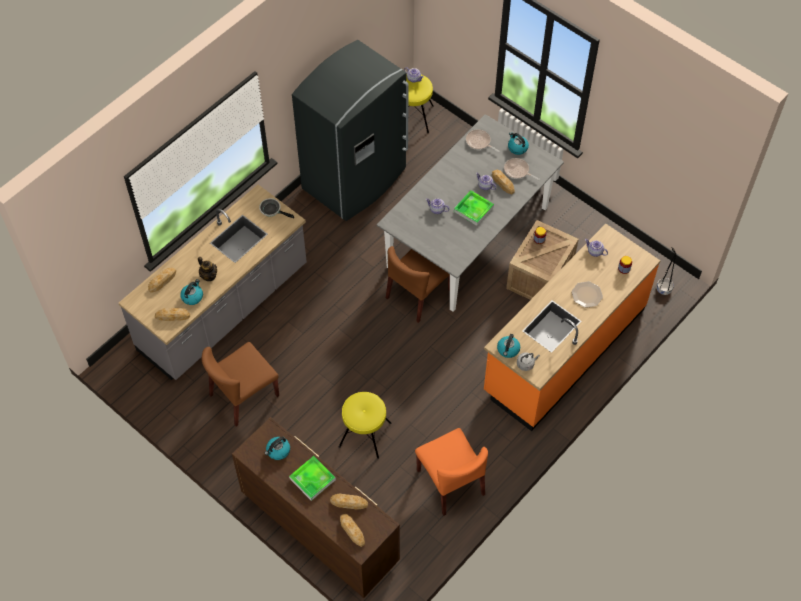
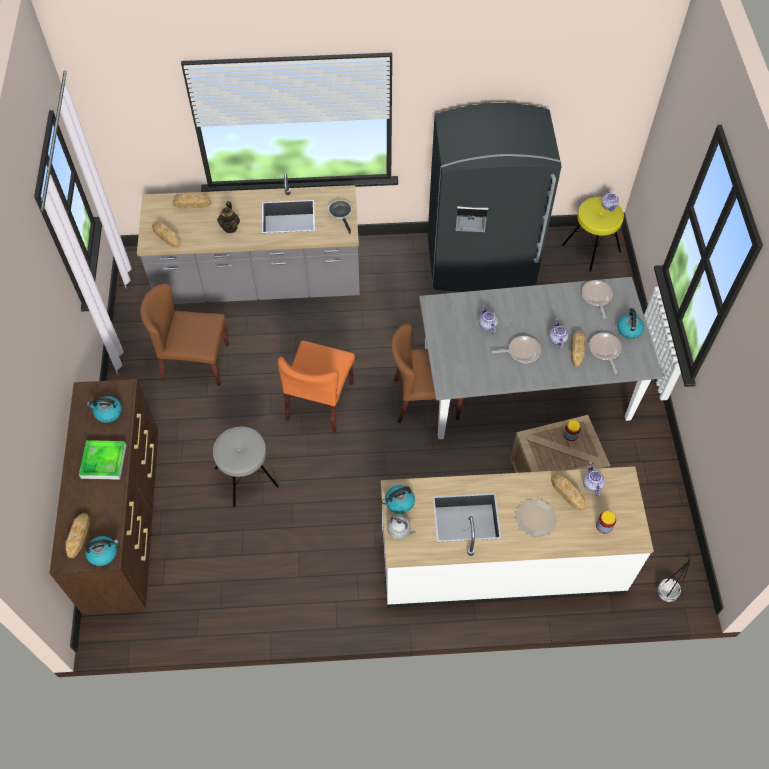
camera: 45 degrees right, 0 degrees up
(192, 296) = (198, 233): kettle -> kettle (103, 553)
(349, 503) = (105, 509): bread -> bread (567, 493)
(364, 434) = (246, 477): yellow stool -> grey stool
(451, 483) = (266, 585): orange chair -> orange chair (320, 401)
(473, 209) = (521, 351): tray -> frying pan
(564, 350) = (501, 561): orange counter -> white counter

